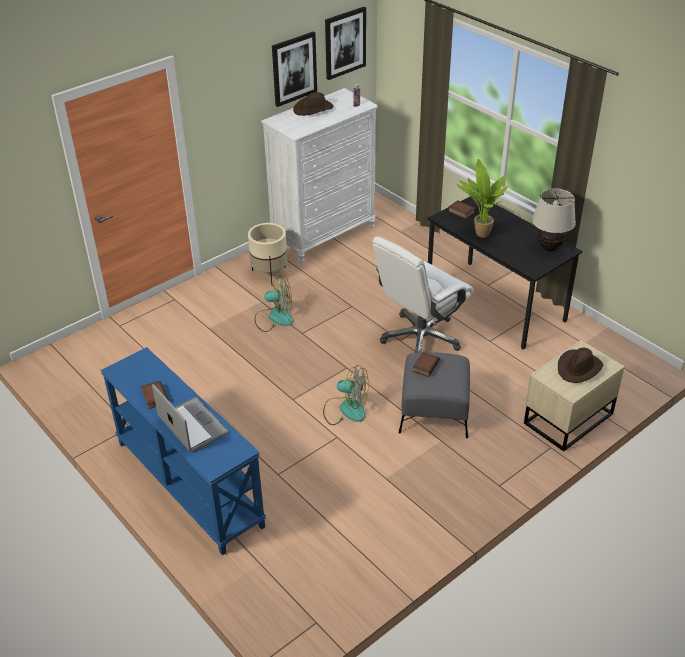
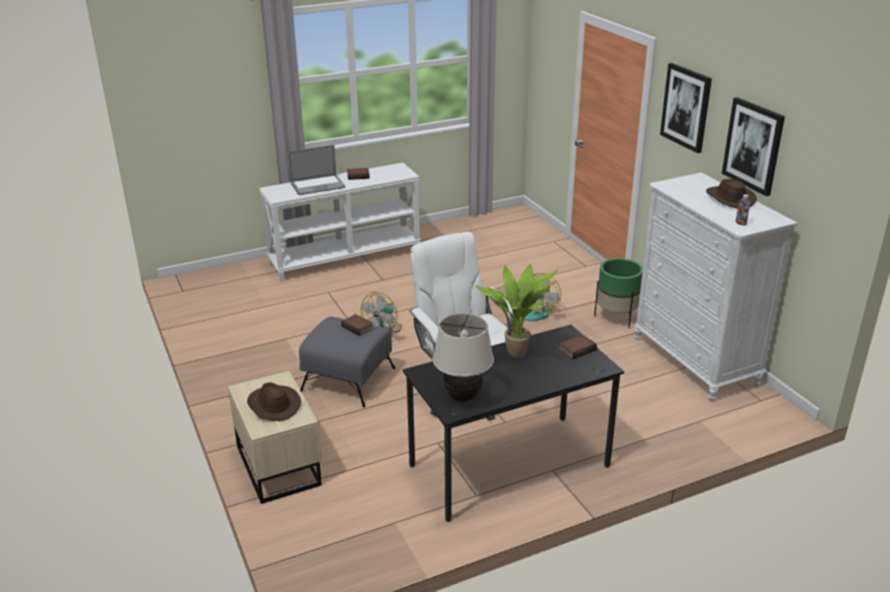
camera: 105 degrees right, 10 degrees down
(187, 484) = (345, 257): blue console table -> white console table
(270, 274) = (616, 317): beige planter -> green planter
(345, 43) = (821, 165): picture -> picture (686, 107)

